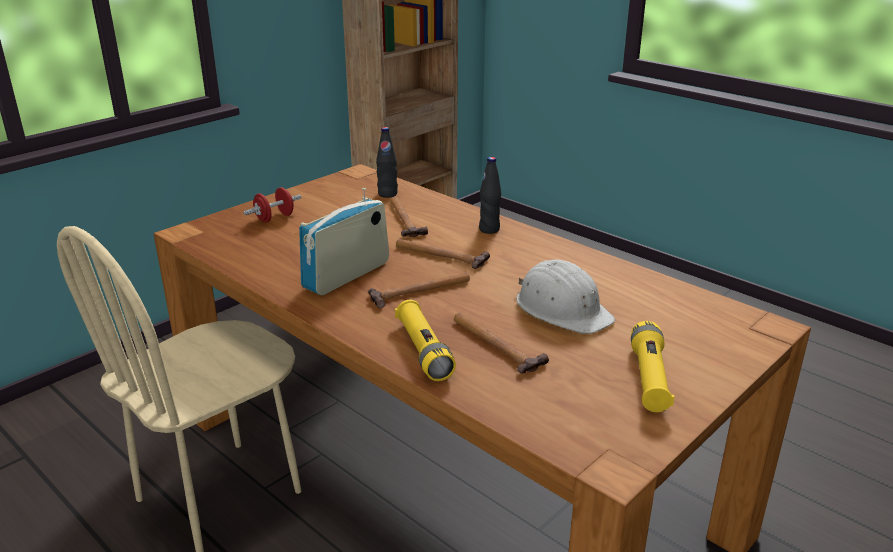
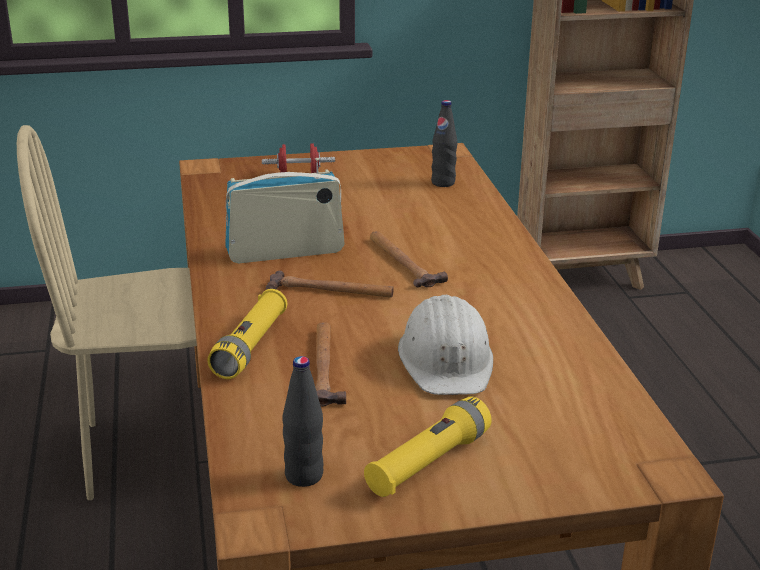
camera: 35 degrees right, 0 degrees up
(404, 219) = (422, 214): hammer -> none
(489, 229) = (496, 252): black bottle -> black bottle (304, 476)

